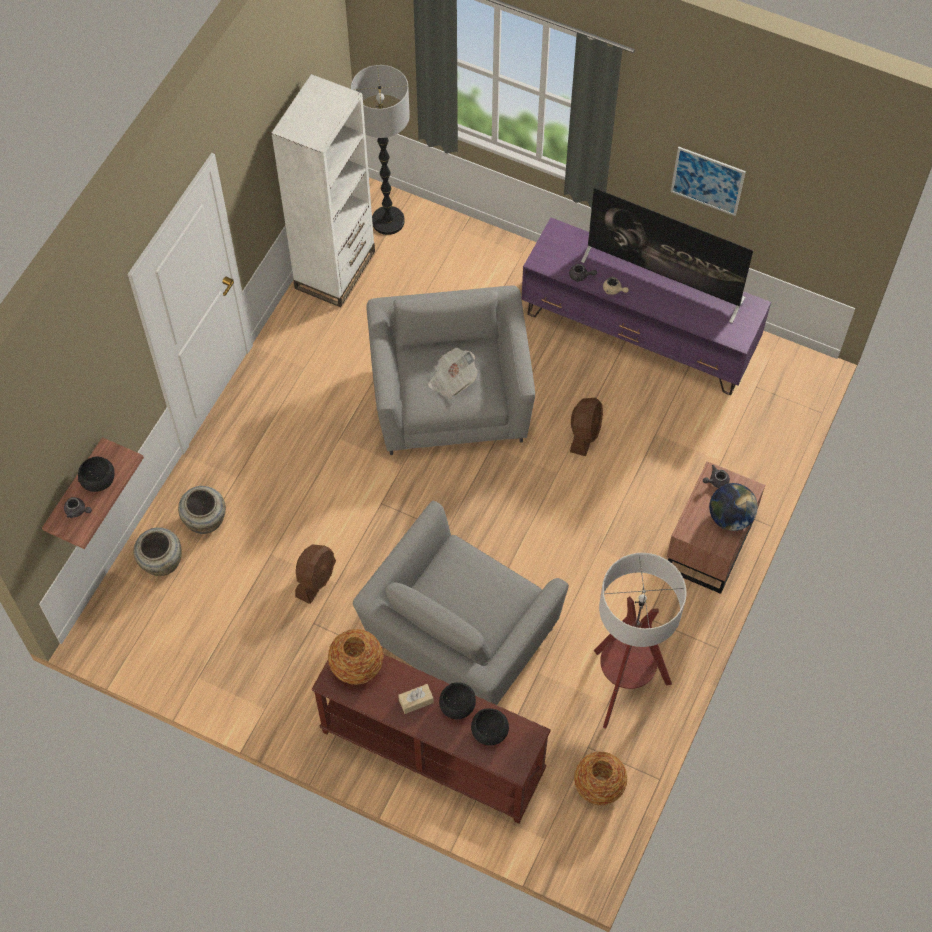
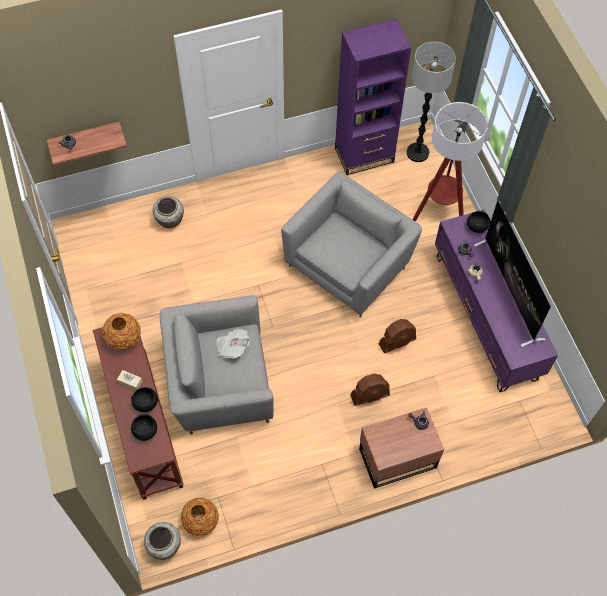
camera: 45 degrees right, 0 degrees up
(98, 481) = (93, 140): black bowl -> black bowl (477, 227)
(161, 564) = (130, 223): beige vase -> beige vase (164, 546)
(316, 579) = (187, 292): brown fan -> brown fan (370, 395)
(335, 270) = (364, 155): white bookcase -> purple bookcase
(452, 380) = (341, 248): newspaper -> newspaper (232, 347)
(623, 686) = (270, 485): floor lamp -> floor lamp (439, 213)
(707, 181) = (565, 247): picture -> none
(730, 517) = (404, 447): globe -> none

